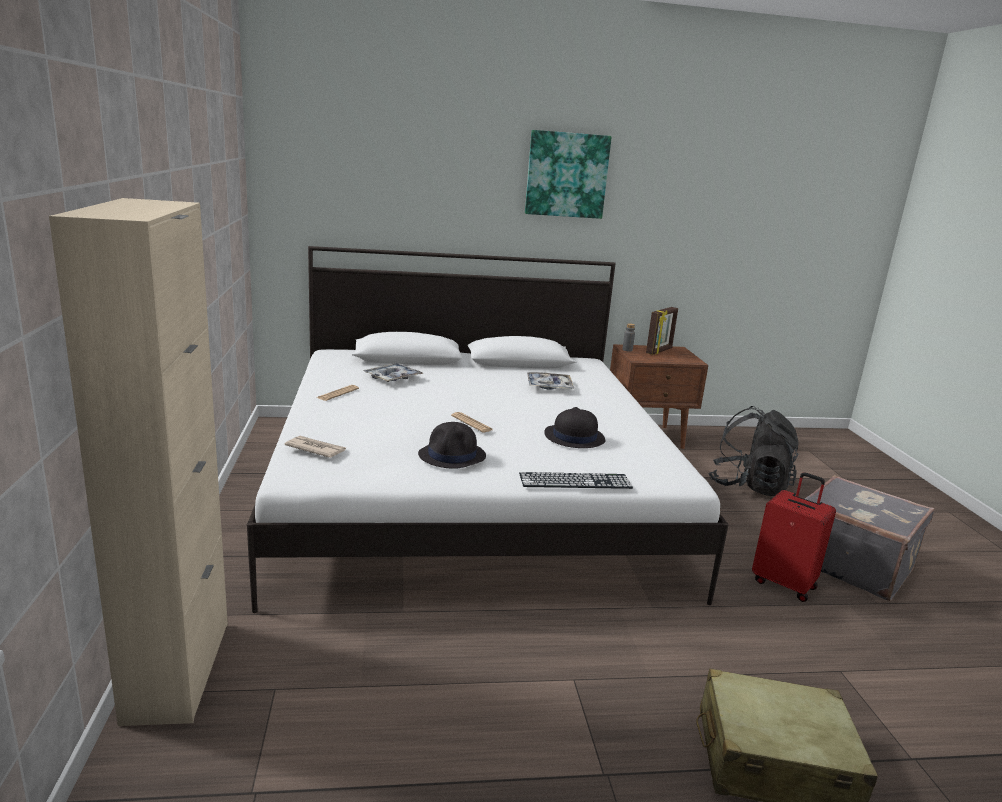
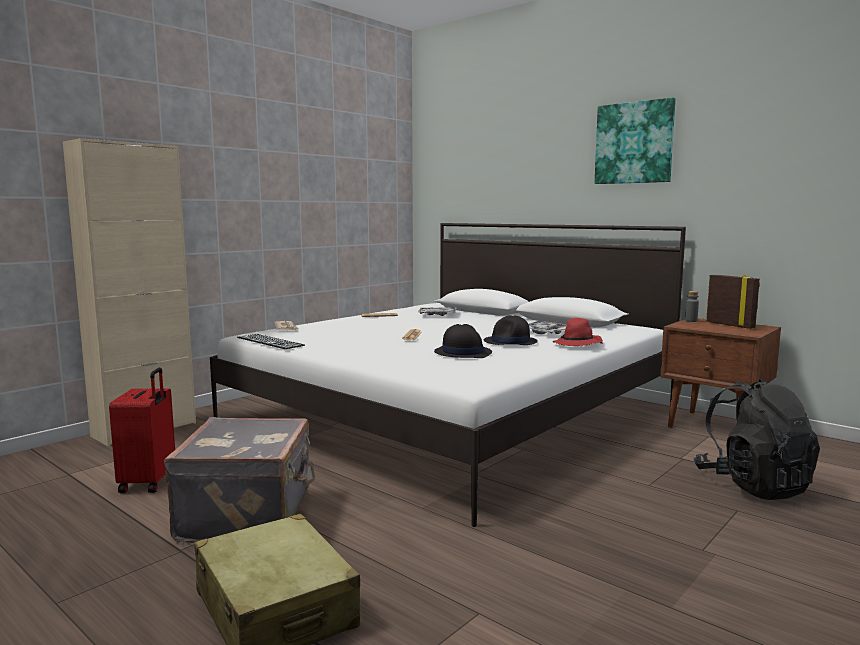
camera: 50 degrees right, 10 degrees down
(452, 456) = (346, 343): black hat -> black hat (510, 342)
(575, 481) = (381, 365): keyboard -> keyboard (270, 341)
(610, 398) = (578, 344): none -> red hat
(659, 351) = (730, 325): picture frame -> picture frame turned 120 degrees counterclockwise
(784, 584) = (588, 548): red suitcase -> red suitcase (149, 482)
(851, 564) = (726, 573): grey suitcase -> grey suitcase (249, 514)

